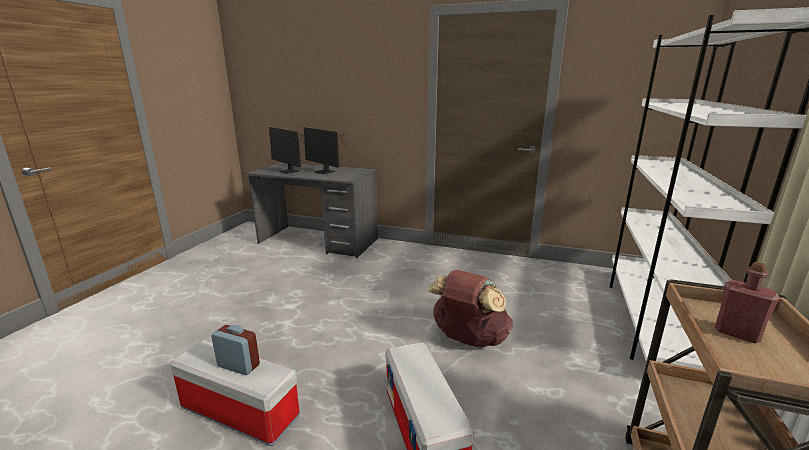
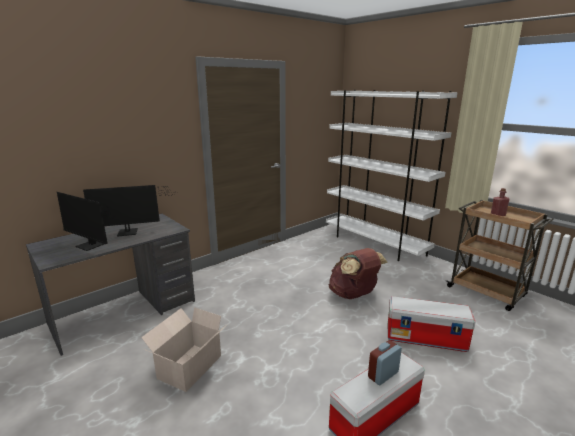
camera: 60 degrees left, 0 degrees up
(267, 288) = (188, 368): none -> cardboard box
(289, 172) = (91, 246): monitor -> monitor turned 45 degrees clockwise

